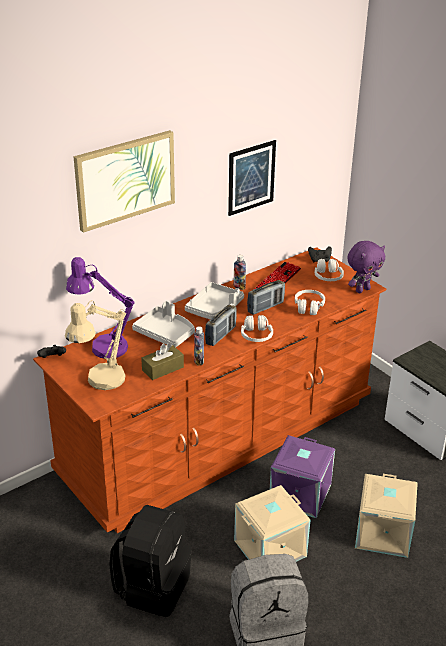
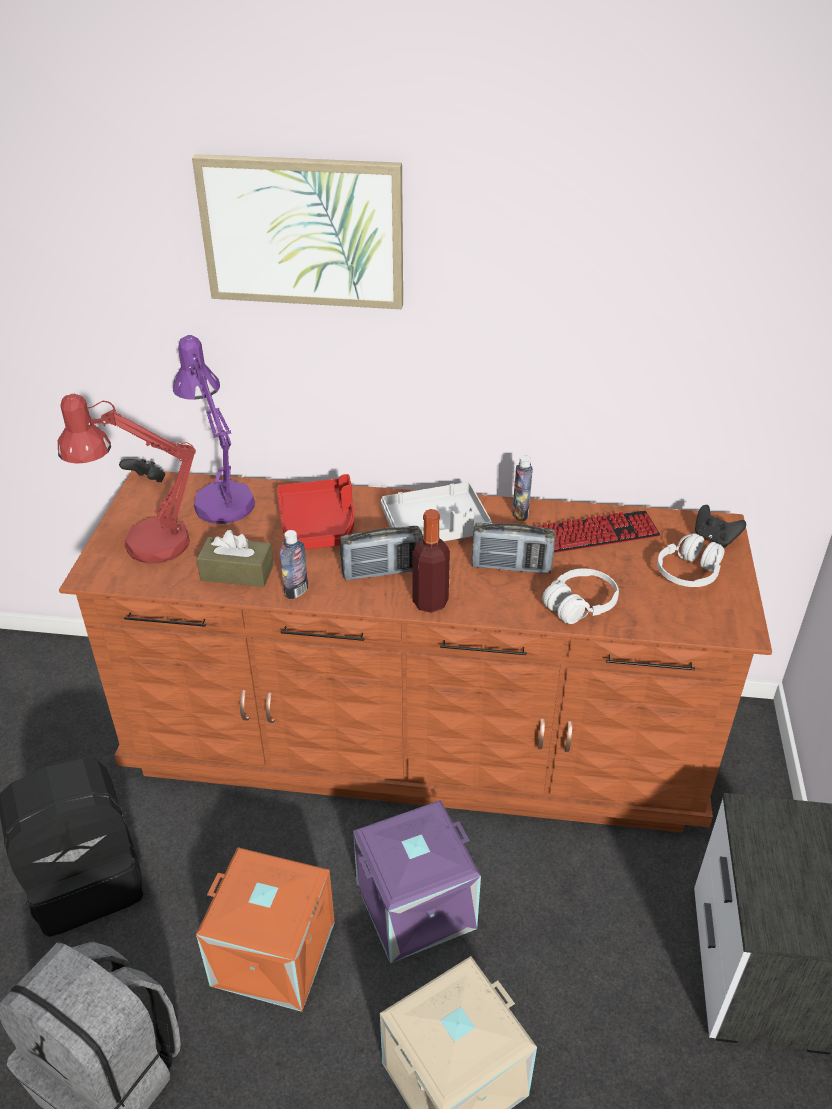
camera: 45 degrees right, 5 degrees up
(100, 382) = (143, 544): beige table lamp -> red table lamp
(165, 333) = (318, 525): grey tray -> red tray
(251, 177) = (596, 320): picture -> none
(256, 335) = (430, 602): white headphones -> bottle
(270, 549) = (272, 955): beige storage box -> orange storage box
(362, 290) = (719, 628): purple plush toy -> none

